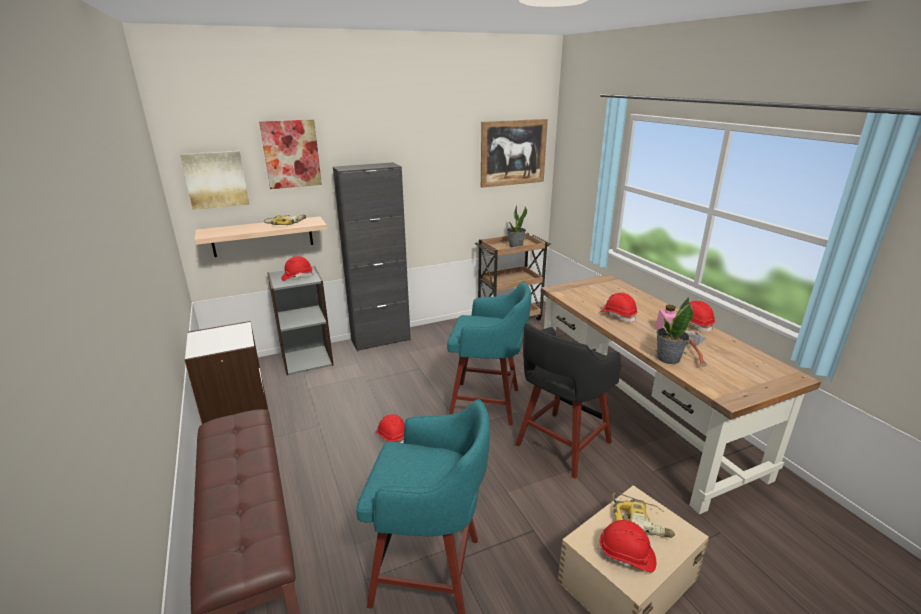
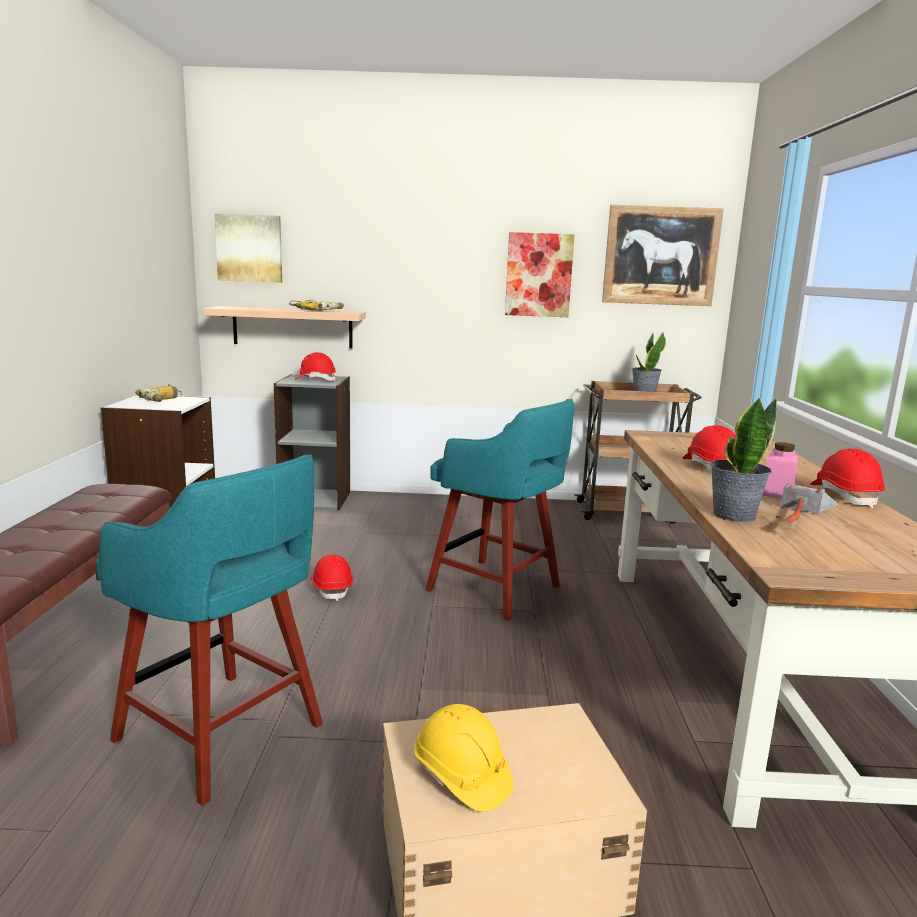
camera: 25 degrees right, 10 degrees down
(291, 154) = (340, 226): picture -> picture (538, 275)
(381, 340) = (422, 500): black cabinet -> none
(561, 445) = (562, 662): black stool -> none
(626, 555) = (461, 777): red hard hat -> yellow hard hat
(641, 520) = (540, 746): power drill -> power drill (162, 399)

